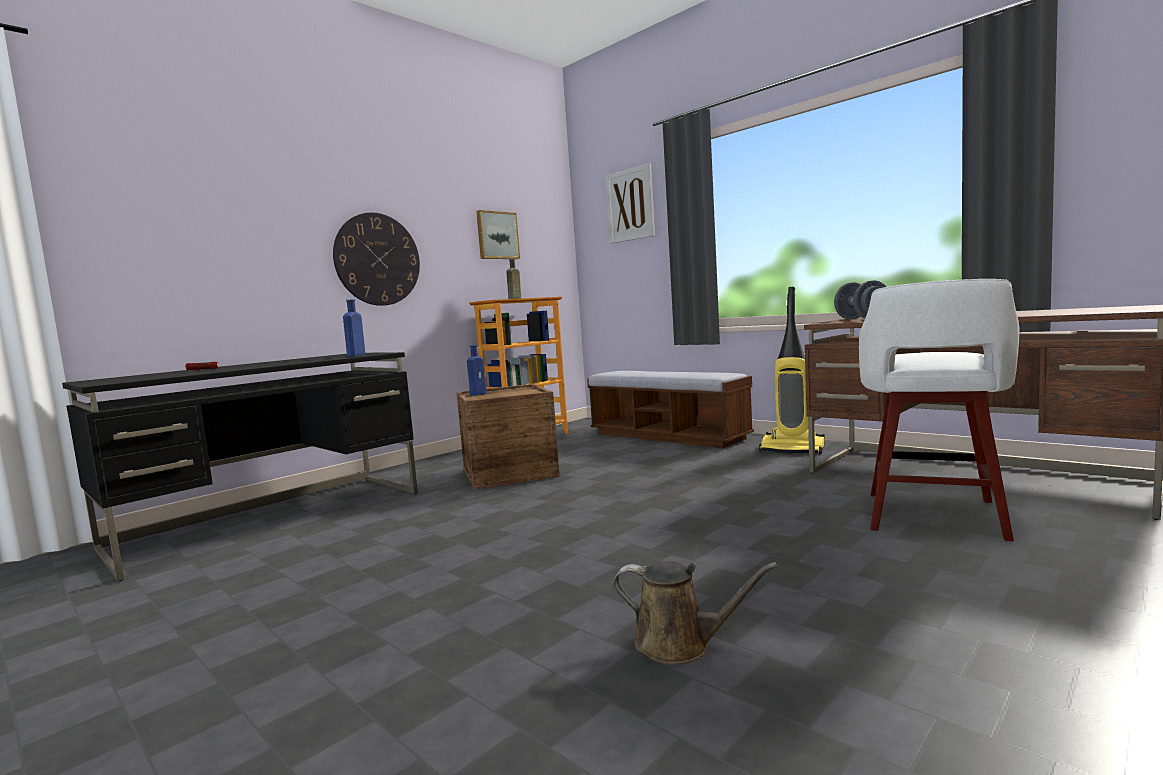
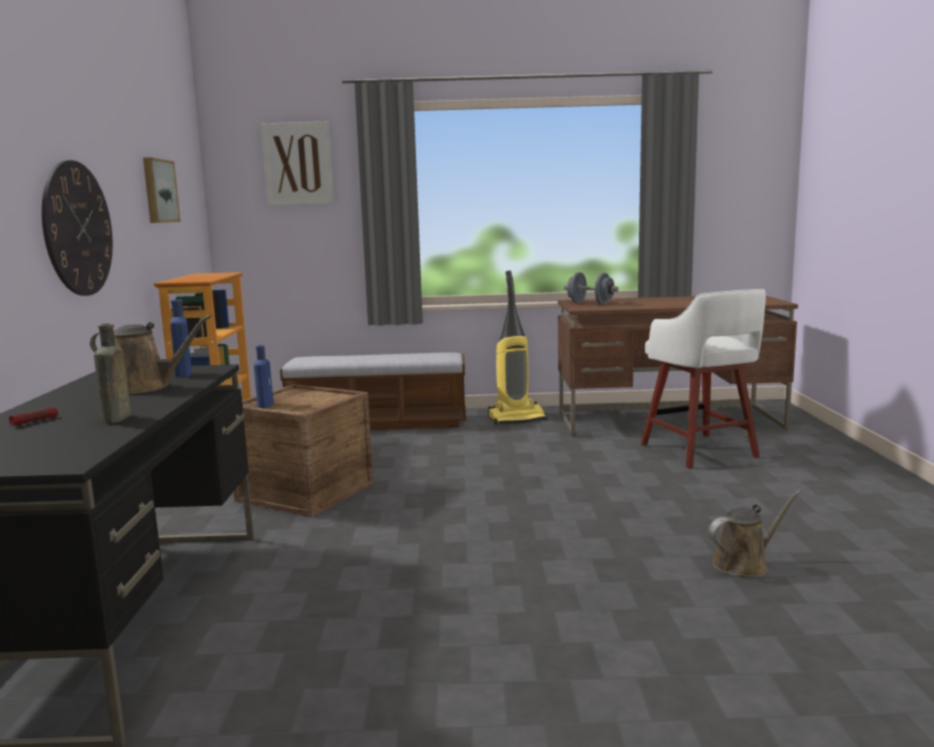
camera: 45 degrees left, 5 degrees up
(310, 359) = (146, 387): none -> brown watering can
(514, 299) = (195, 277): brown bottle -> brown bottle (115, 419)

